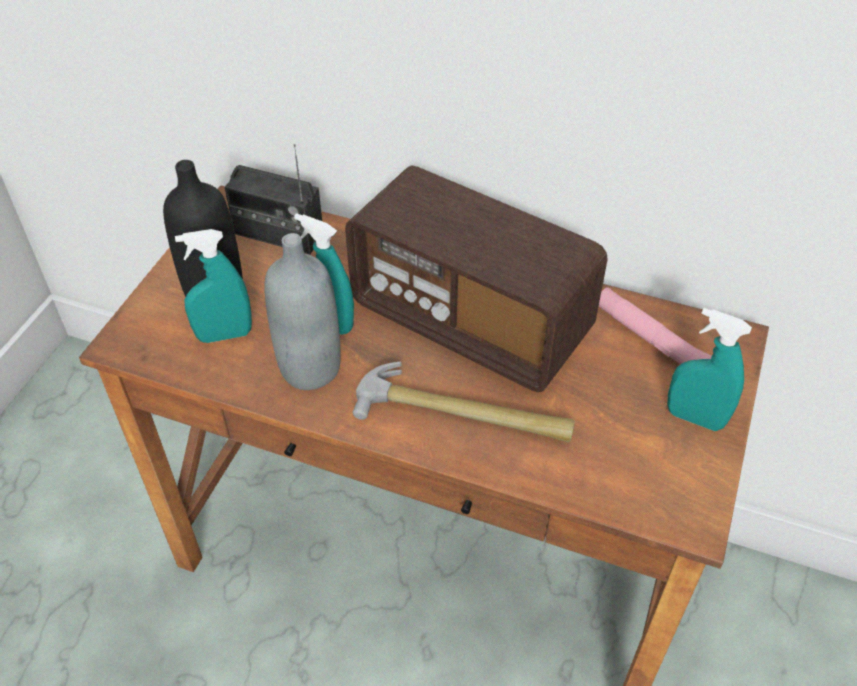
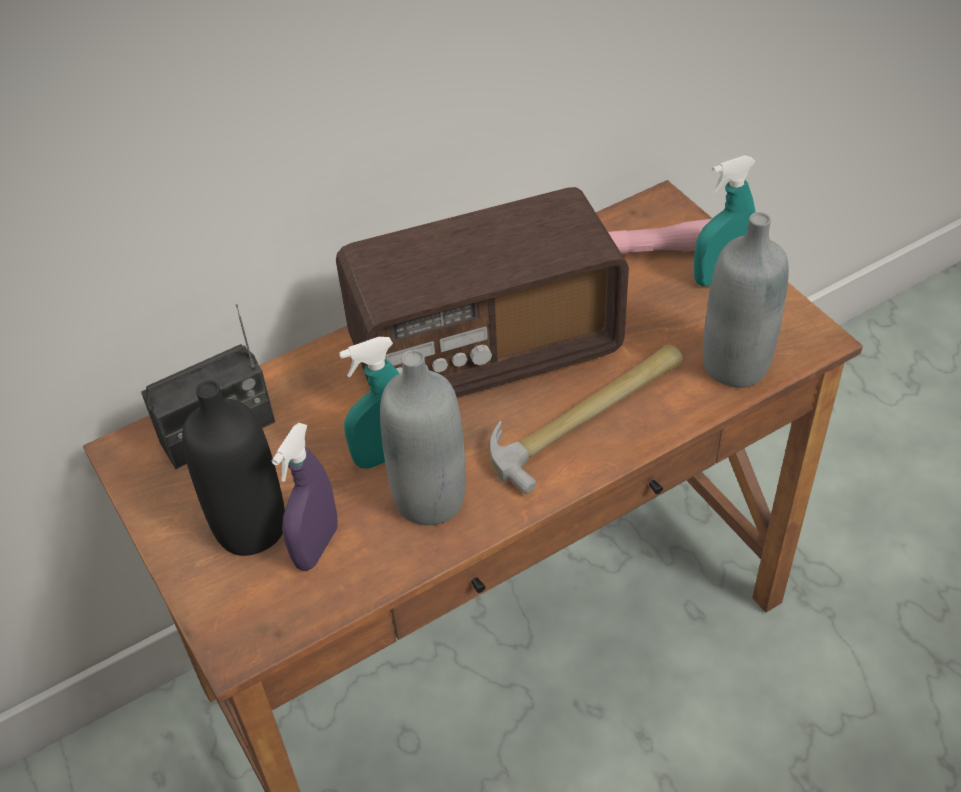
camera: 50 degrees left, 0 degrees up
(224, 335) = (316, 547): turquoise spray bottle -> purple spray bottle
(606, 480) = (735, 365): none -> grey bottle

